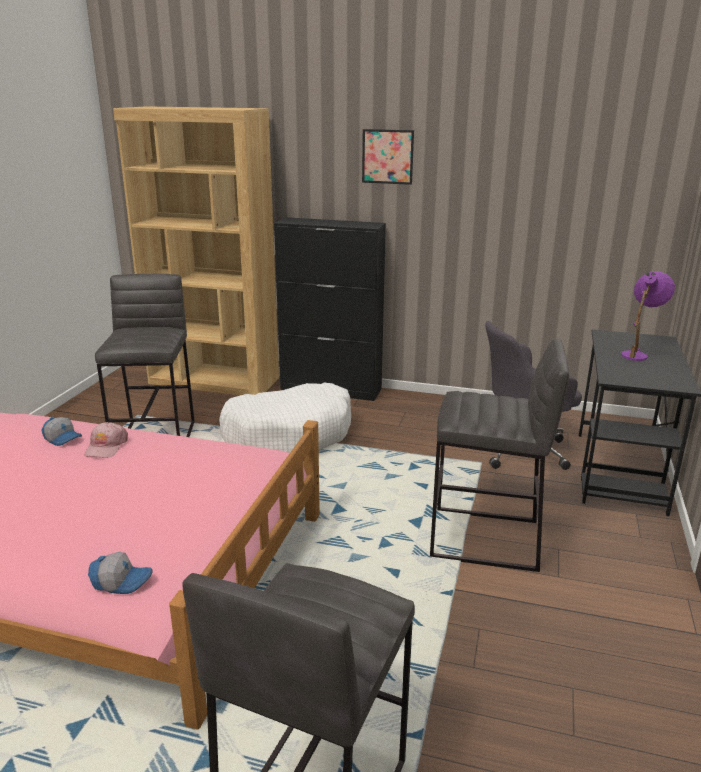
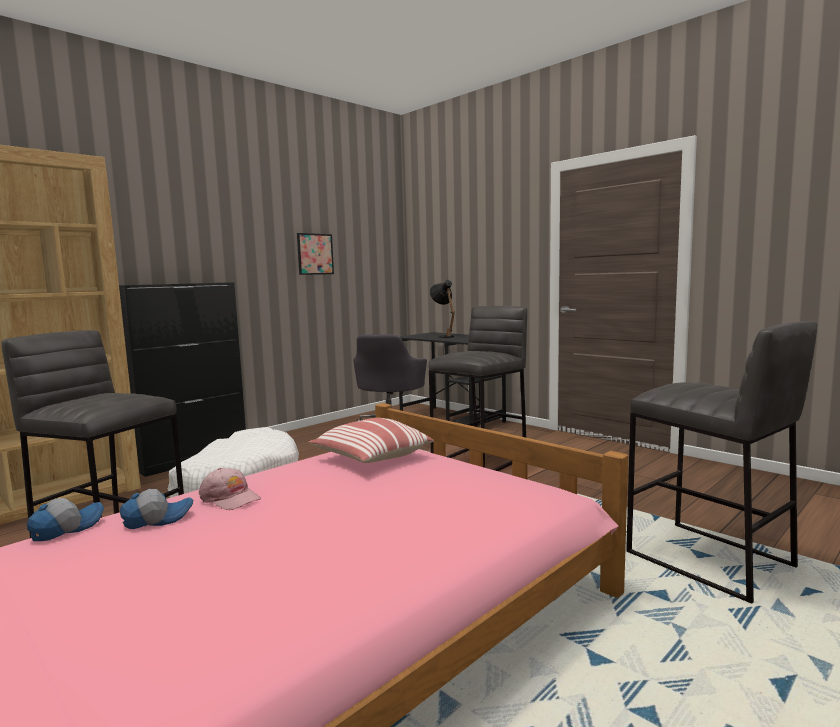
camera: 60 degrees left, 15 degrees down
(121, 581) = (520, 509): cap -> cap (66, 528)
(223, 470) = (371, 458): none -> pillow
(387, 156) = (213, 223): picture -> picture (315, 254)
(638, 354) = (444, 336): purple table lamp -> black table lamp

